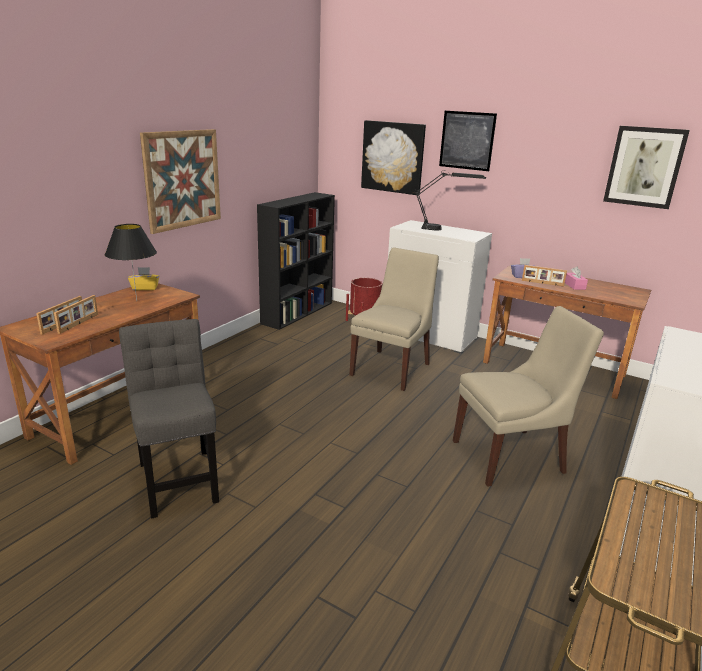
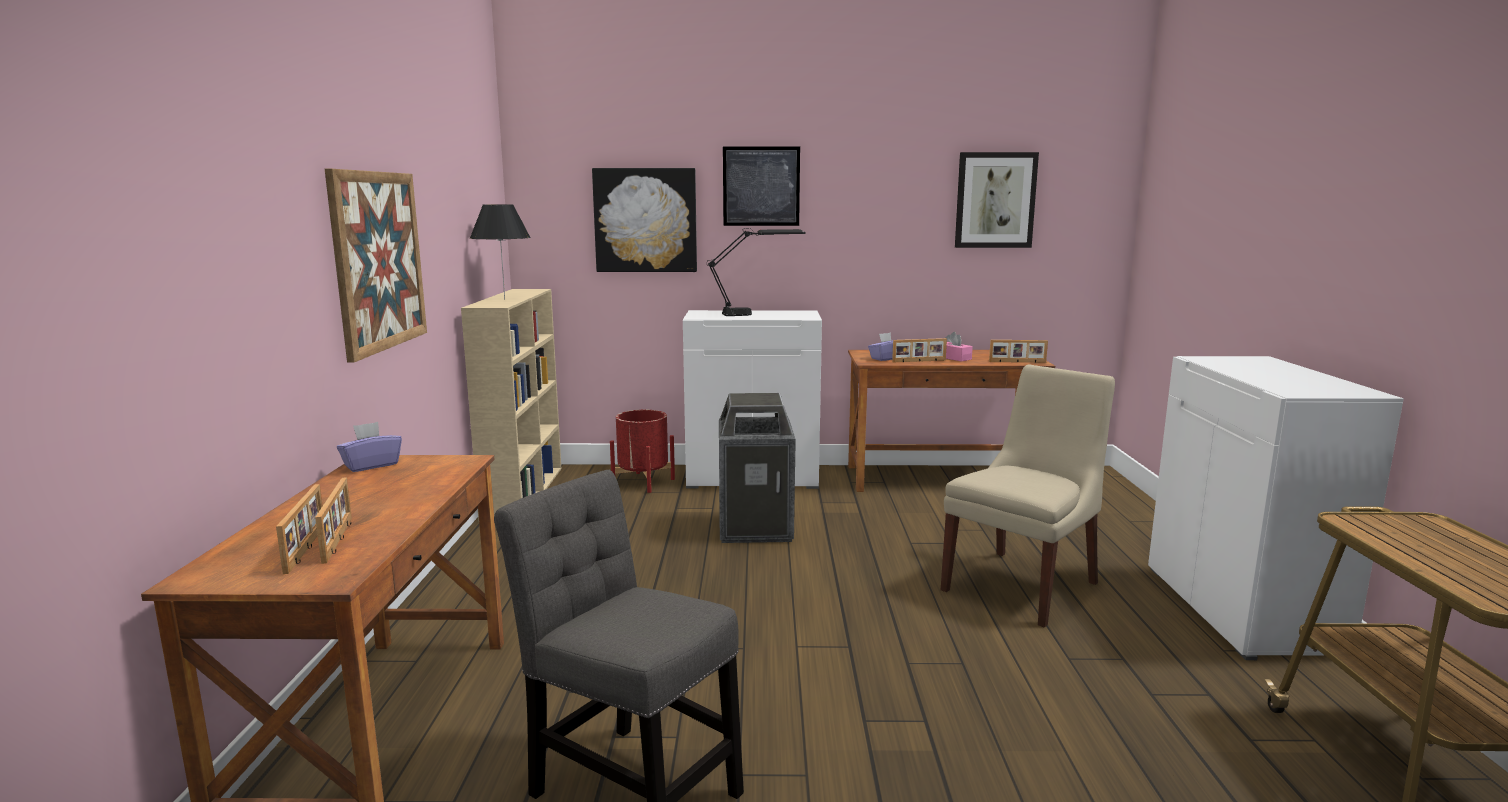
camera: 30 degrees left, 10 degrees down
(136, 301) = (392, 485): black table lamp -> black table lamp (504, 299)
(145, 288) = (371, 465): yellow tissue box -> purple tissue box
(298, 312) = (523, 492): black bookcase -> beige bookcase
(392, 368) = (755, 528): beige chair -> trash can
(618, 299) = (1017, 362): none -> picture frame

